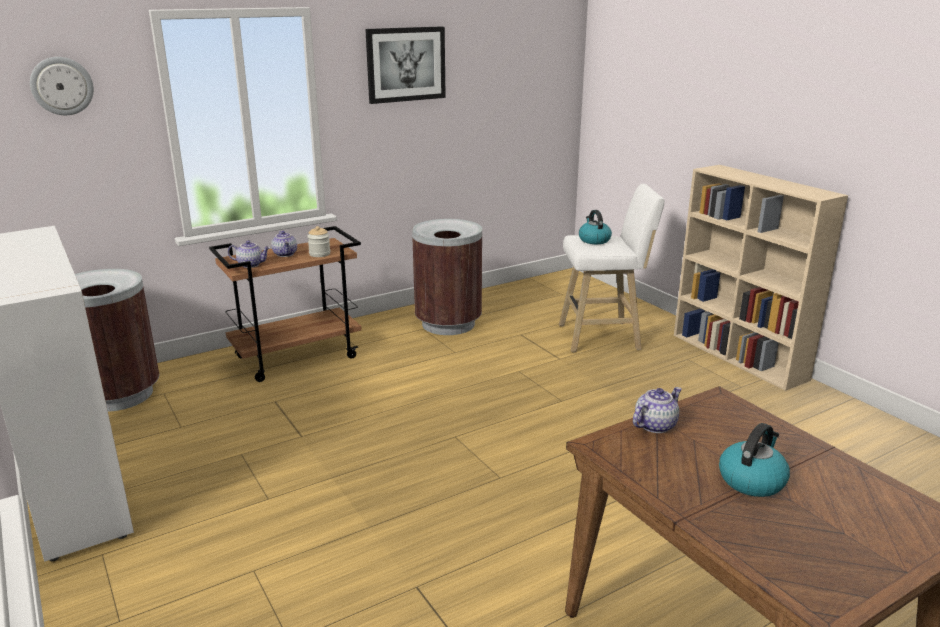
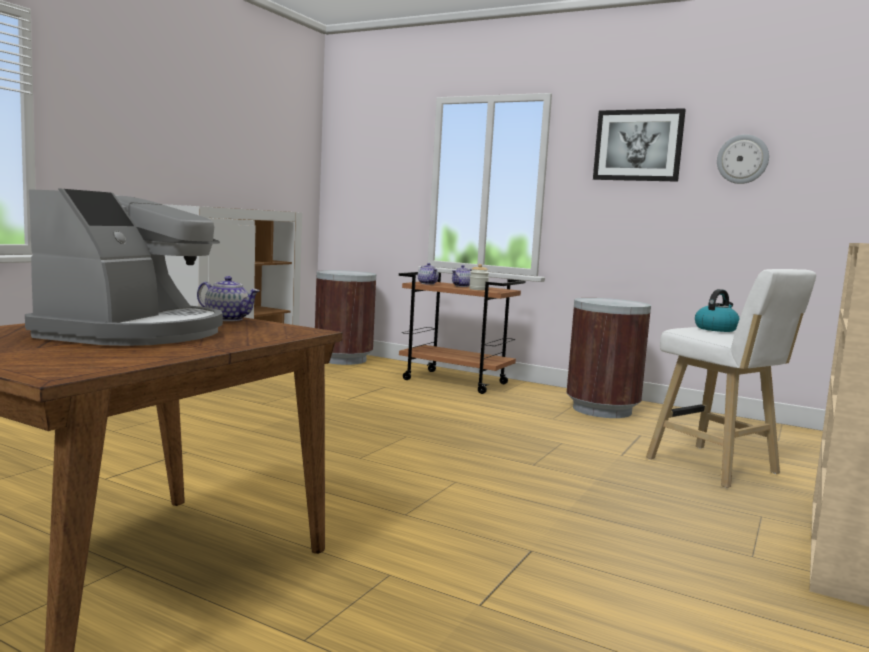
camera: 60 degrees right, 15 degrees down
(62, 86) = (380, 147): wall clock -> wall clock (742, 159)
(751, 480) = (135, 332): kettle -> coffee machine

